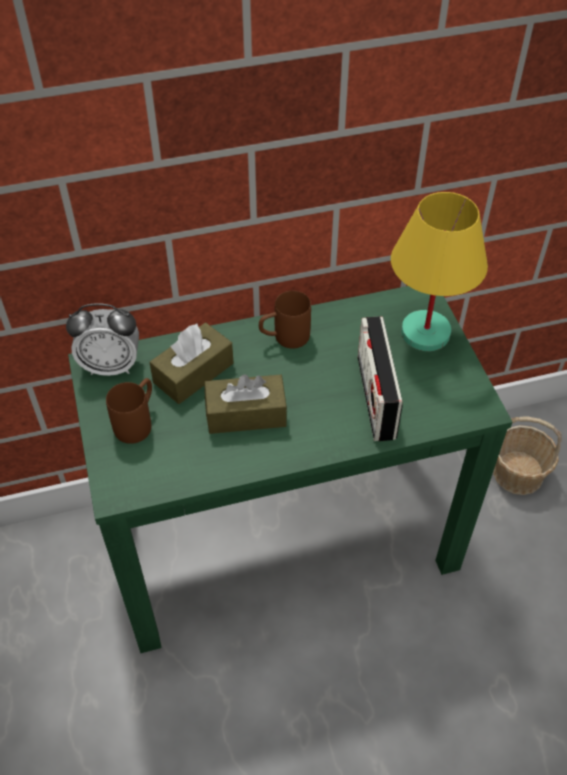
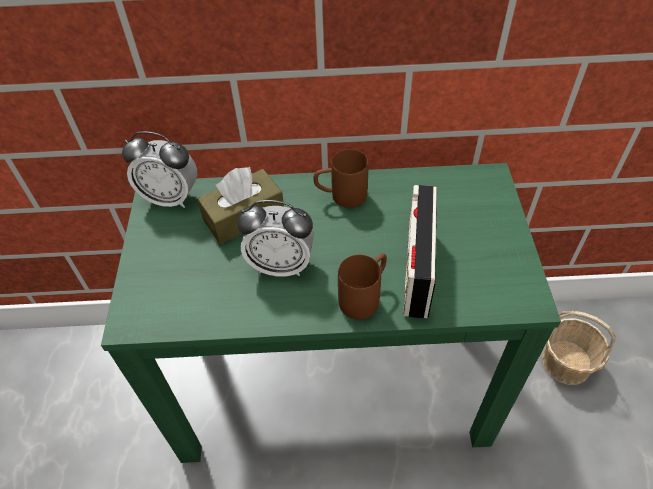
camera: 15 degrees right, 0 degrees up
(138, 422) = (176, 255): brown mug -> brown mug (365, 296)
(246, 414) = (281, 265): brown tissue box -> alarm clock
(425, 334) = (484, 213): yellow table lamp -> none

